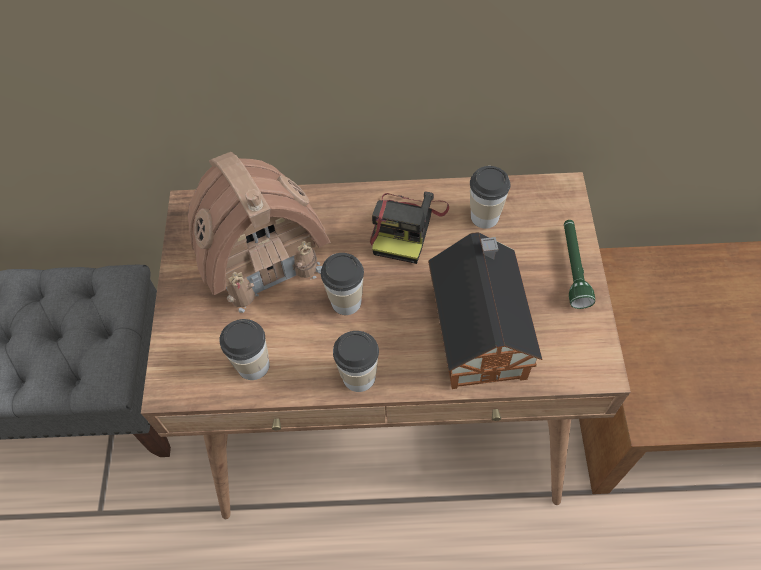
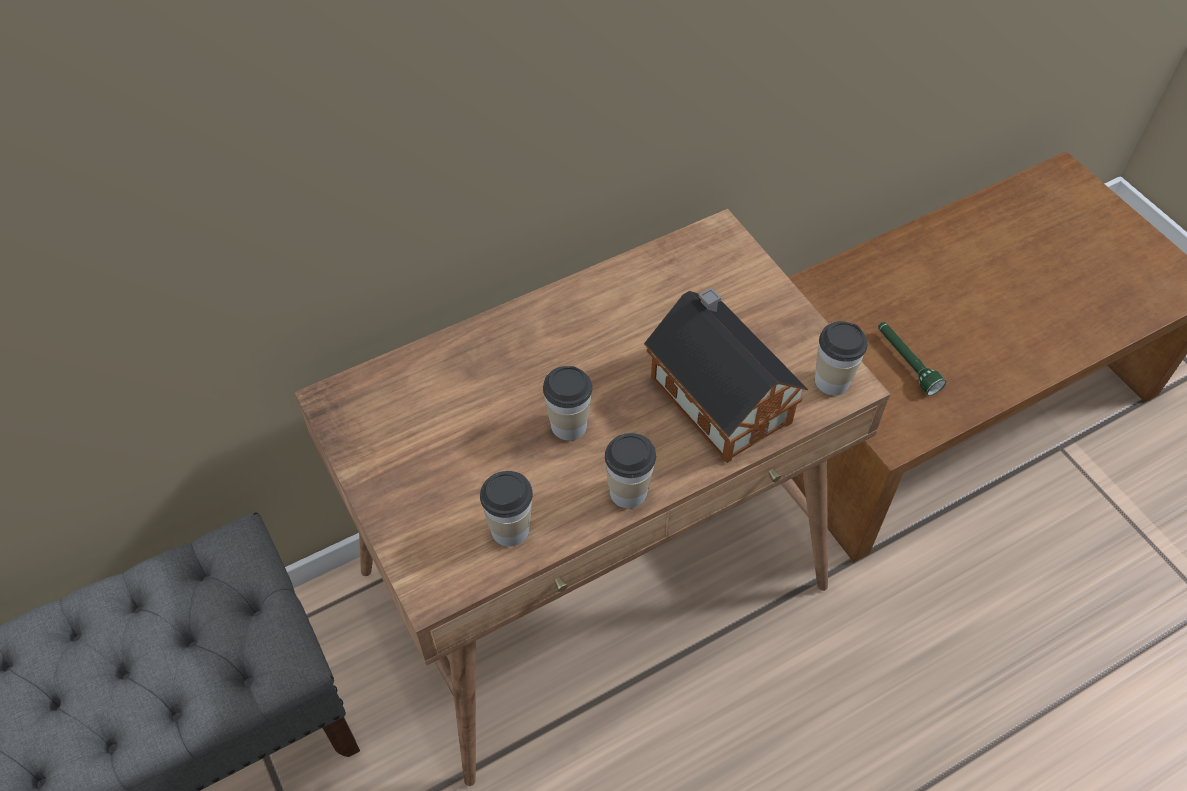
camera: 30 degrees left, 5 degrees down
(261, 258) = (449, 420): toy house -> none
(406, 226) = (585, 327): camera -> none
(484, 216) = (658, 287): cup -> cup (831, 381)
(573, 267) = (772, 302): green flashlight -> green flashlight (906, 362)

